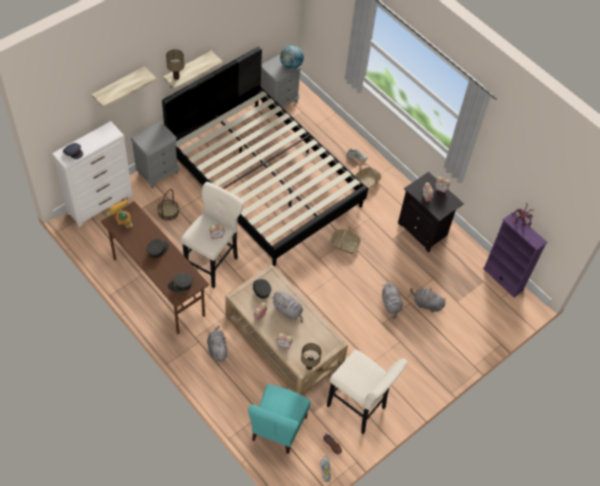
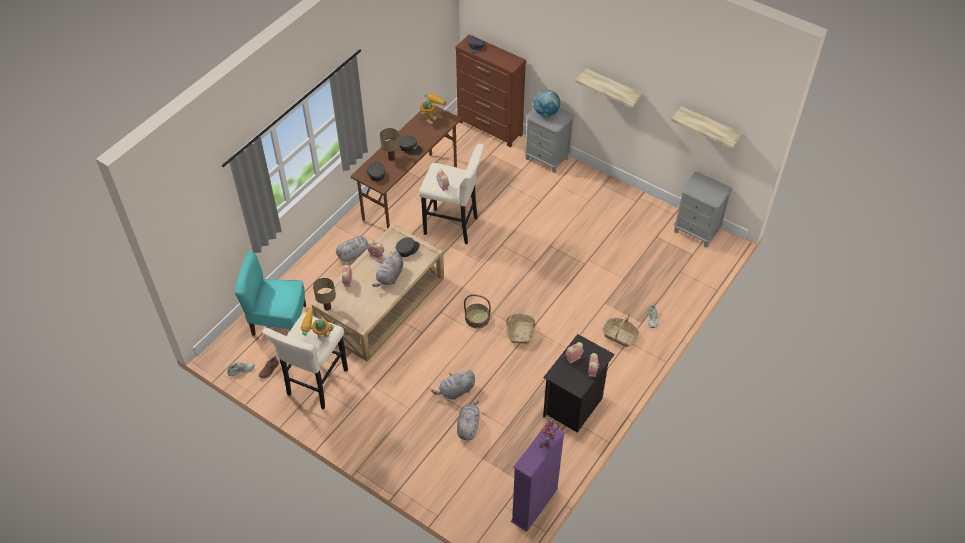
camera: 80 degrees right, 5 degrees down
(100, 204) = (490, 128): white dresser -> brown dresser
(119, 87) = (542, 34): shelf -> shelf (710, 128)
(168, 212) = (501, 178): basket -> basket (477, 318)
(176, 77) = (590, 77): table lamp -> table lamp (391, 158)
(264, 180) = (578, 243): black bed -> none
(291, 65) = (712, 196): globe -> globe (546, 113)
(364, 369) = (317, 337): none -> toy robot

